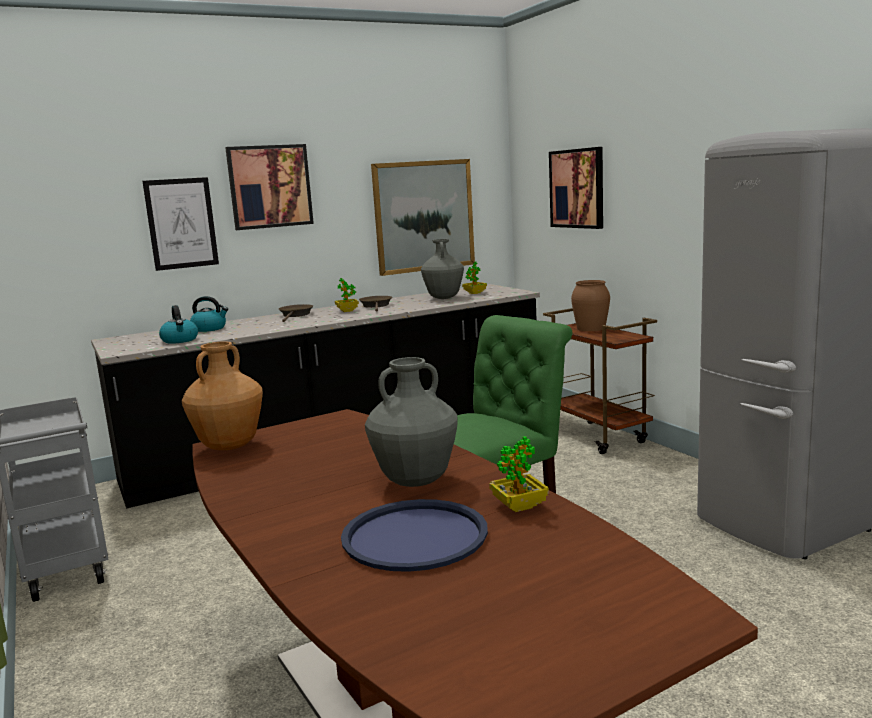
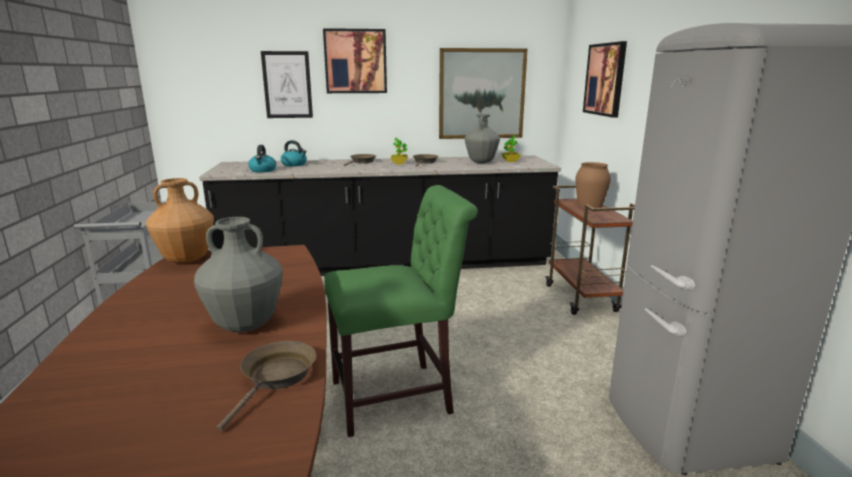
camera: 20 degrees right, 5 degrees up
(414, 536) = (160, 384): blue tray -> none
(519, 506) = (276, 377): potted plant -> brown frying pan

